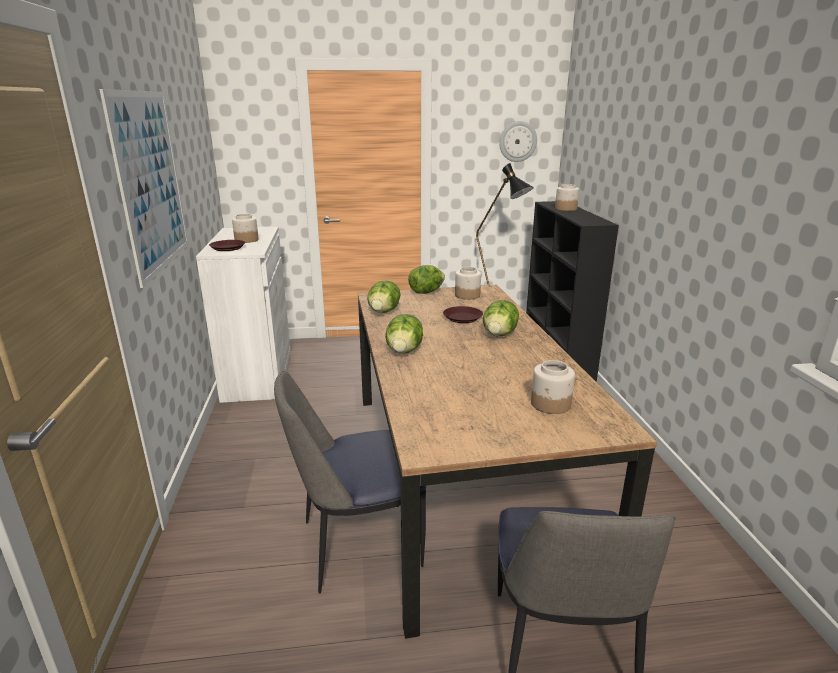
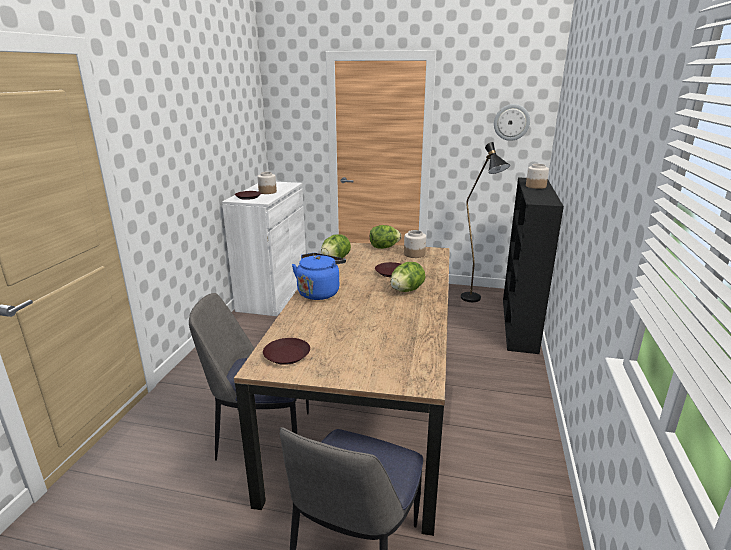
camera: 20 degrees right, 0 degrees up
(151, 182) = (176, 147): picture -> none
(404, 351) = (319, 292): lettuce -> blue kettle
(440, 429) = (287, 355): none -> brown plate
(551, 404) = (388, 353): jar -> none

